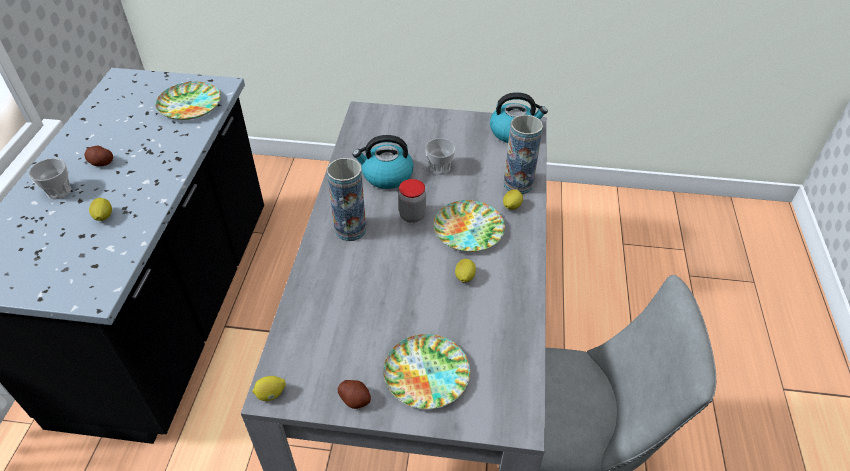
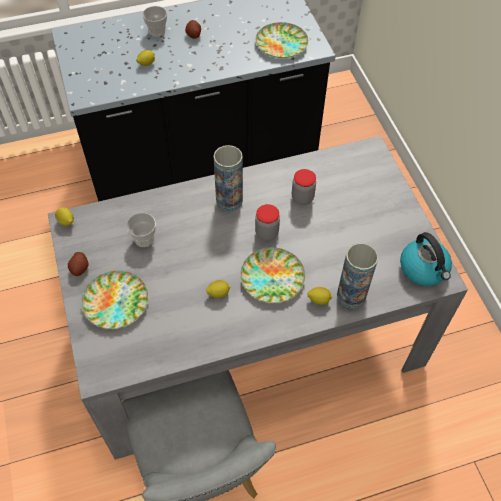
camera: 65 degrees right, 10 degrees up
(386, 175) = (302, 198): kettle -> jar
(440, 168) = (335, 230): cup -> cup (144, 239)

